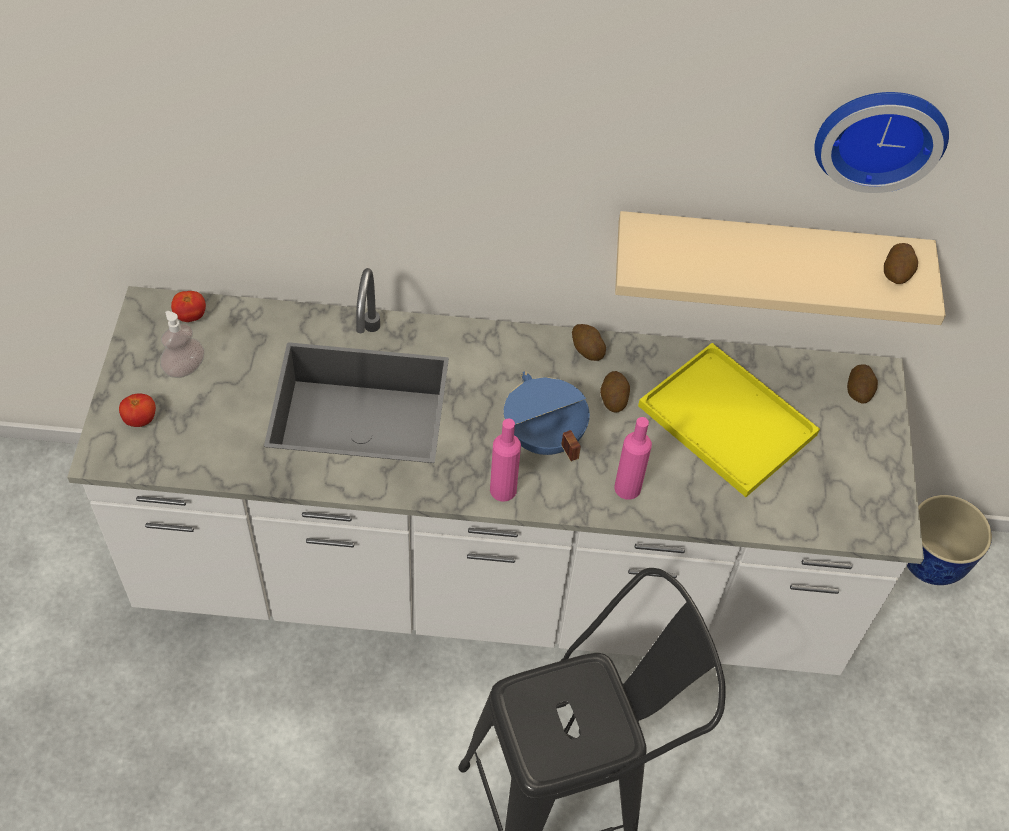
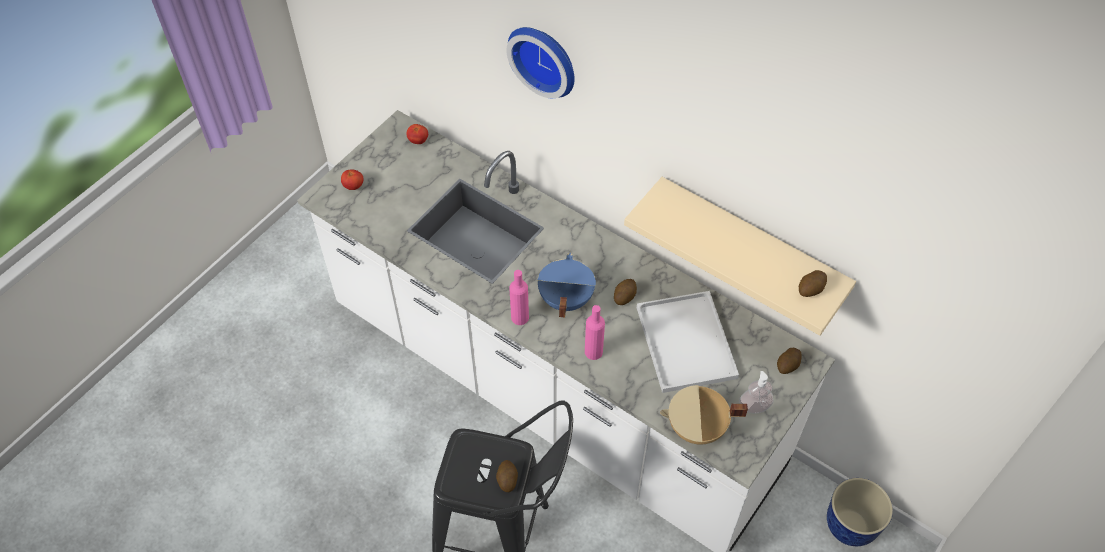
camera: 35 degrees right, 0 degrees up
(185, 368) = (395, 168): soap dispenser -> soap dispenser (754, 406)
(586, 349) = (630, 260): potato -> potato (507, 479)
(730, 421) = (688, 344): yellow tray -> white tray
(816, 520) = (696, 428): none -> beige cooking pot
(880, 134) = (816, 189): wall clock -> wall clock (545, 58)

